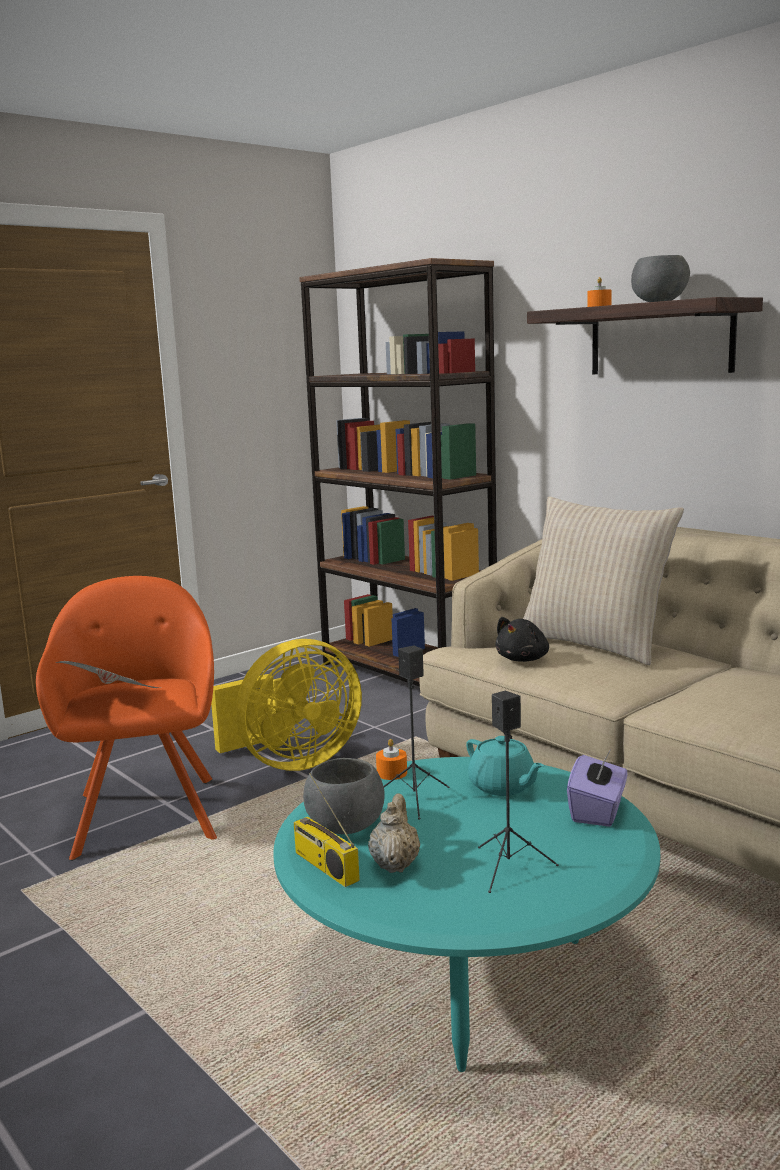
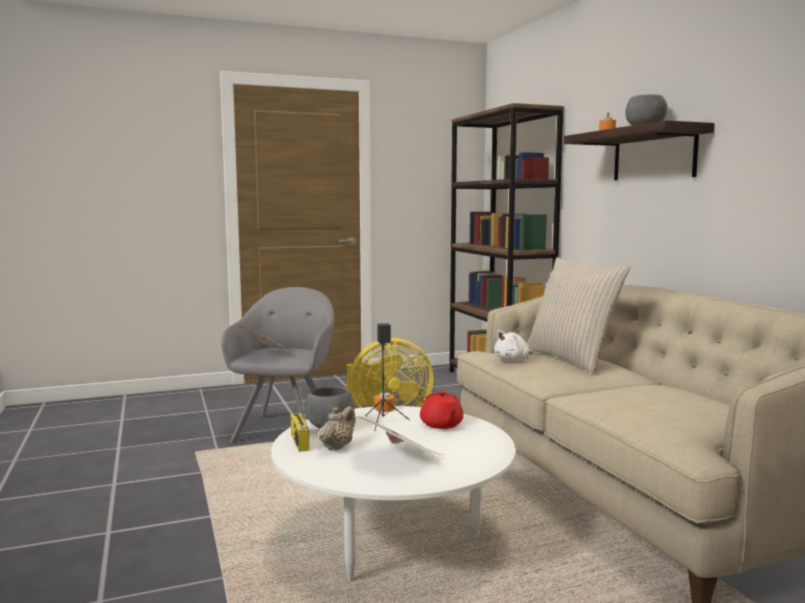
camera: 20 degrees right, 5 degrees down
(146, 811) = (286, 428): orange armchair -> grey armchair
(466, 978) = (393, 540): turquoise coffee table -> white coffee table
(503, 787) = (441, 424): turquoise teapot -> red teapot
(509, 867) = (398, 459): black speaker -> newspaper
(524, 659) = (513, 360): black plush toy -> white plush toy
(598, 811) = (485, 444): purple tissue box -> none

